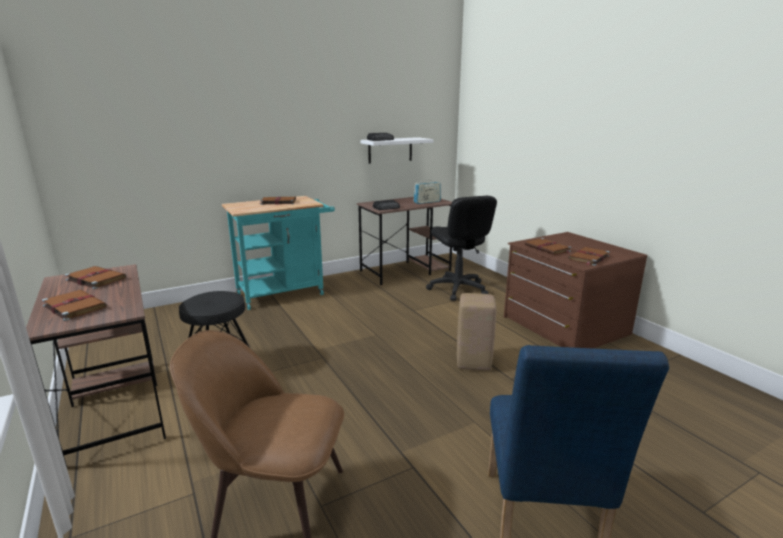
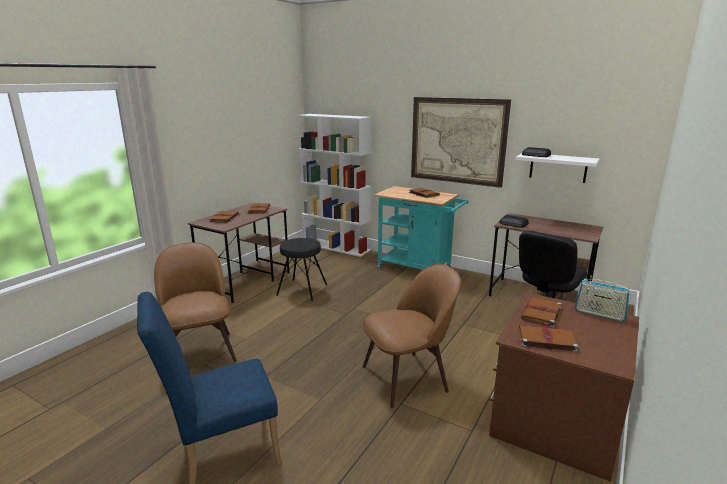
camera: 60 degrees right, 0 degrees up
(145, 314) = (336, 247): none -> white bookcase
(294, 135) = (457, 141): none -> picture
(427, 202) = (569, 231): radio -> radio (599, 314)
(474, 362) = (407, 377): beige stool -> brown chair

